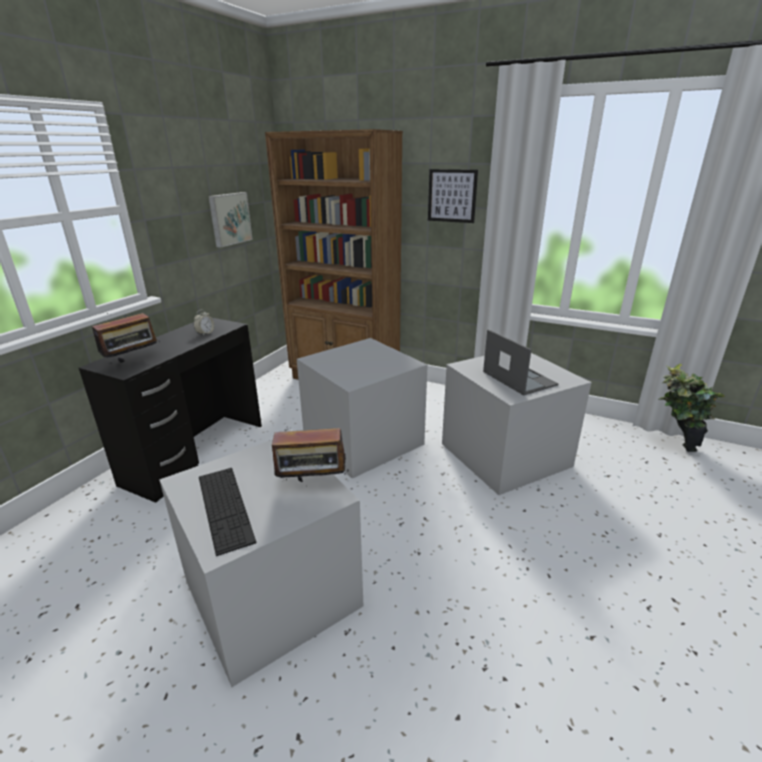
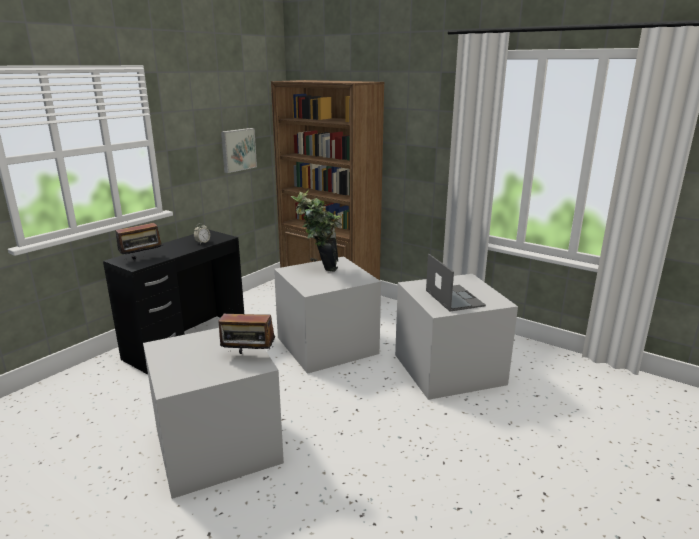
camera: 10 degrees right, 5 degrees down
(225, 507) = (182, 364): keyboard -> none
(452, 196) = (424, 137): picture -> none
(674, 449) = (614, 381): potted plant -> potted plant (318, 269)

